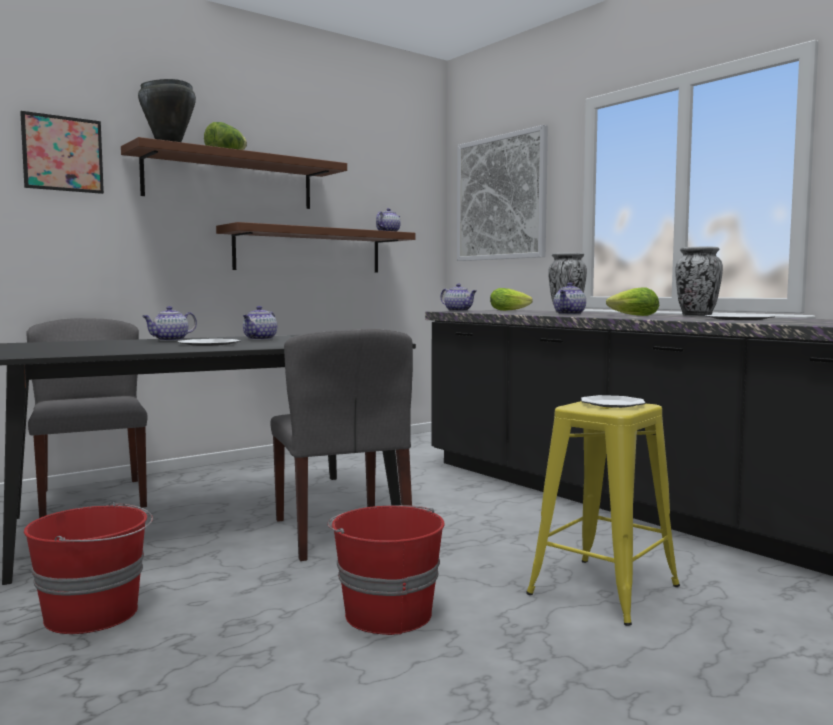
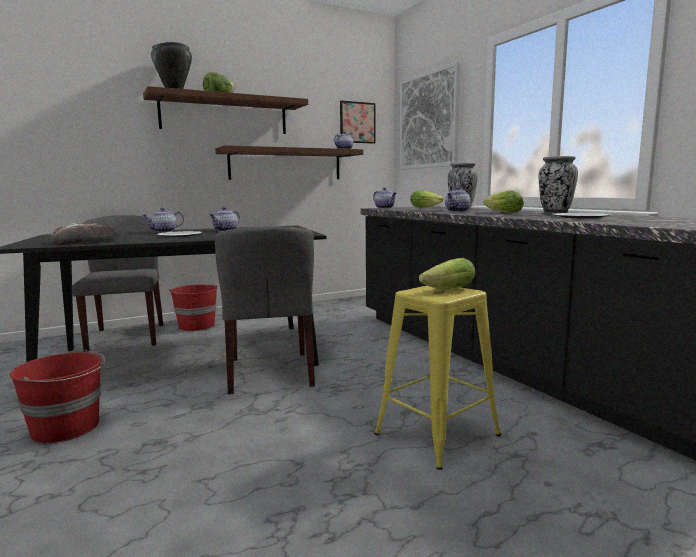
camera: 10 degrees right, 5 degrees up
(63, 153) = (101, 100): picture -> picture (357, 122)
(87, 350) = (86, 241): none -> bread
(386, 613) = (261, 443): red bucket -> red bucket (196, 325)
(613, 404) = (445, 290): plate -> lettuce

